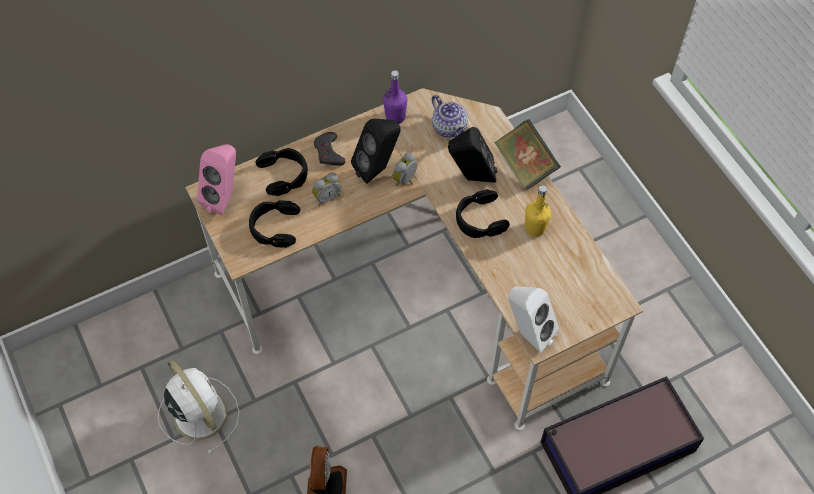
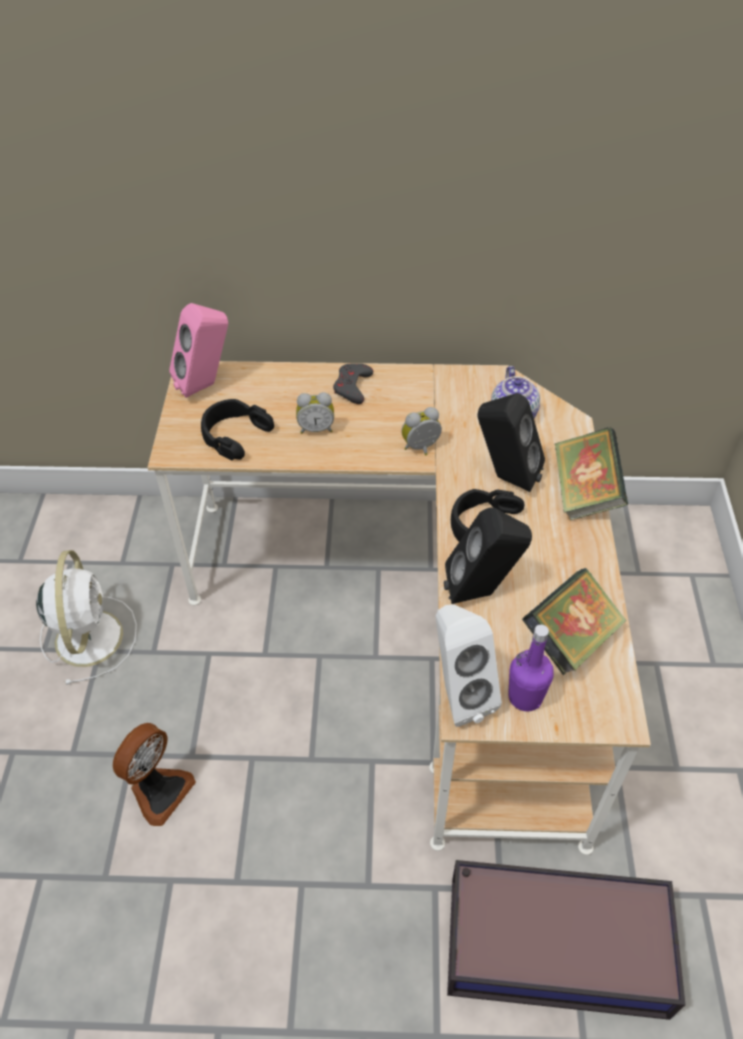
camera: 30 degrees right, 10 degrees down
(284, 175) = (286, 389): black headphones -> none
(378, 168) = (397, 424): black speaker -> black speaker (482, 591)
(395, 117) = (455, 381): purple bottle -> purple bottle (525, 697)
(535, 228) = (552, 568): yellow bottle -> none
(569, 268) = (570, 638): none -> book

